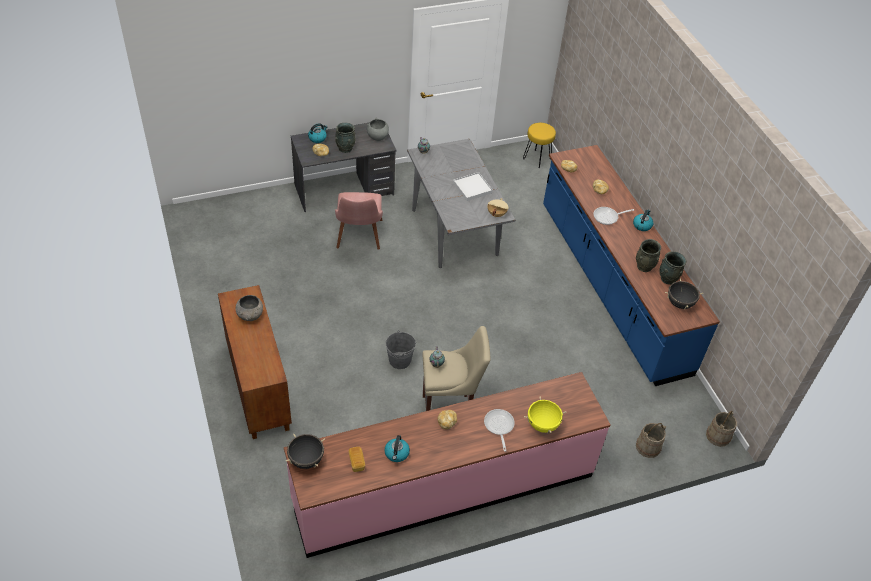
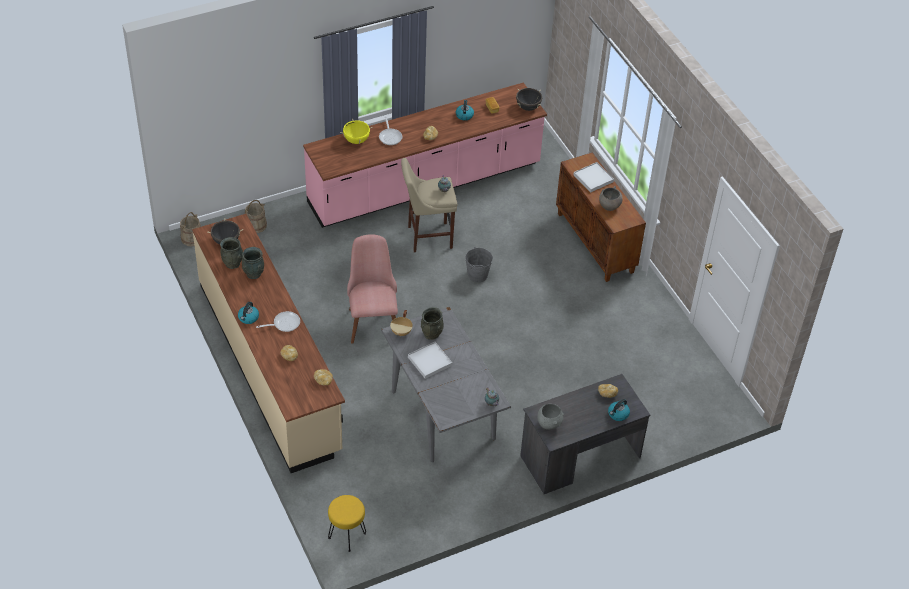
camera: 175 degrees right, 0 degrees up
(255, 353) = (593, 178): none -> white tray
(345, 148) = (581, 403): grey vase -> grey vase (431, 333)
(359, 239) = (546, 394): pink chair -> pink chair (372, 318)
(611, 287) = (269, 366): blue counter -> beige counter

